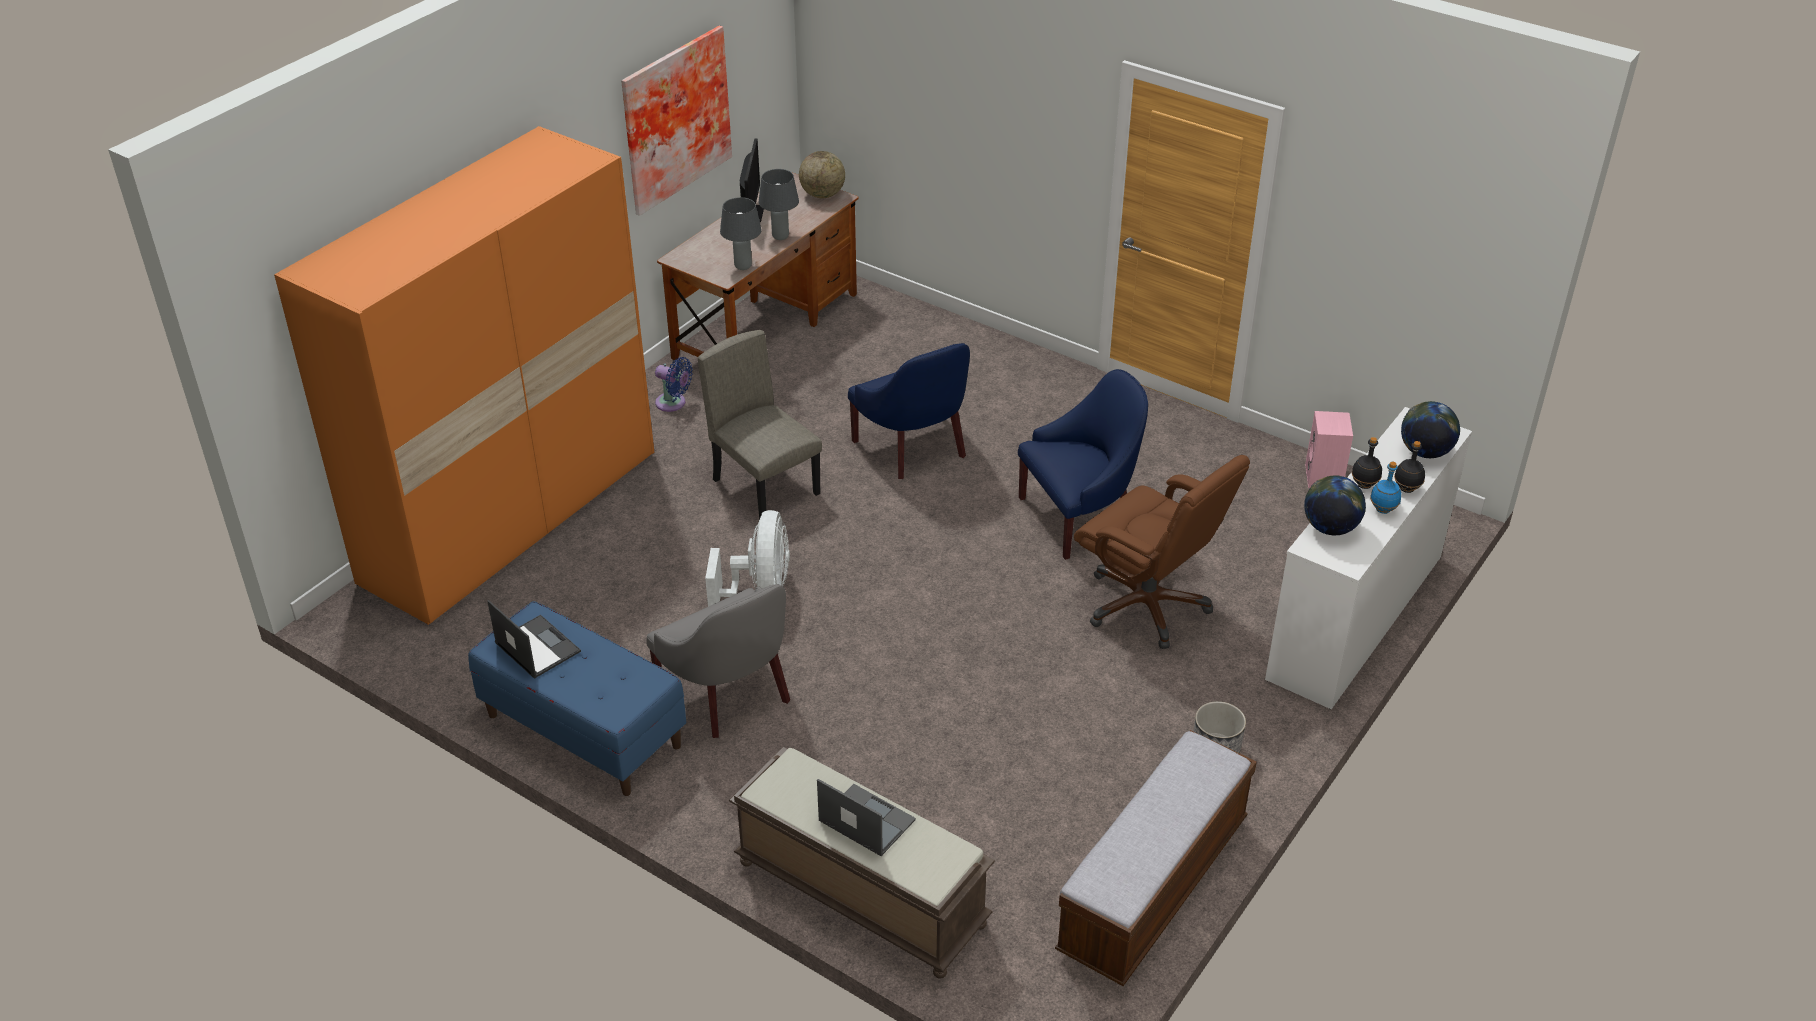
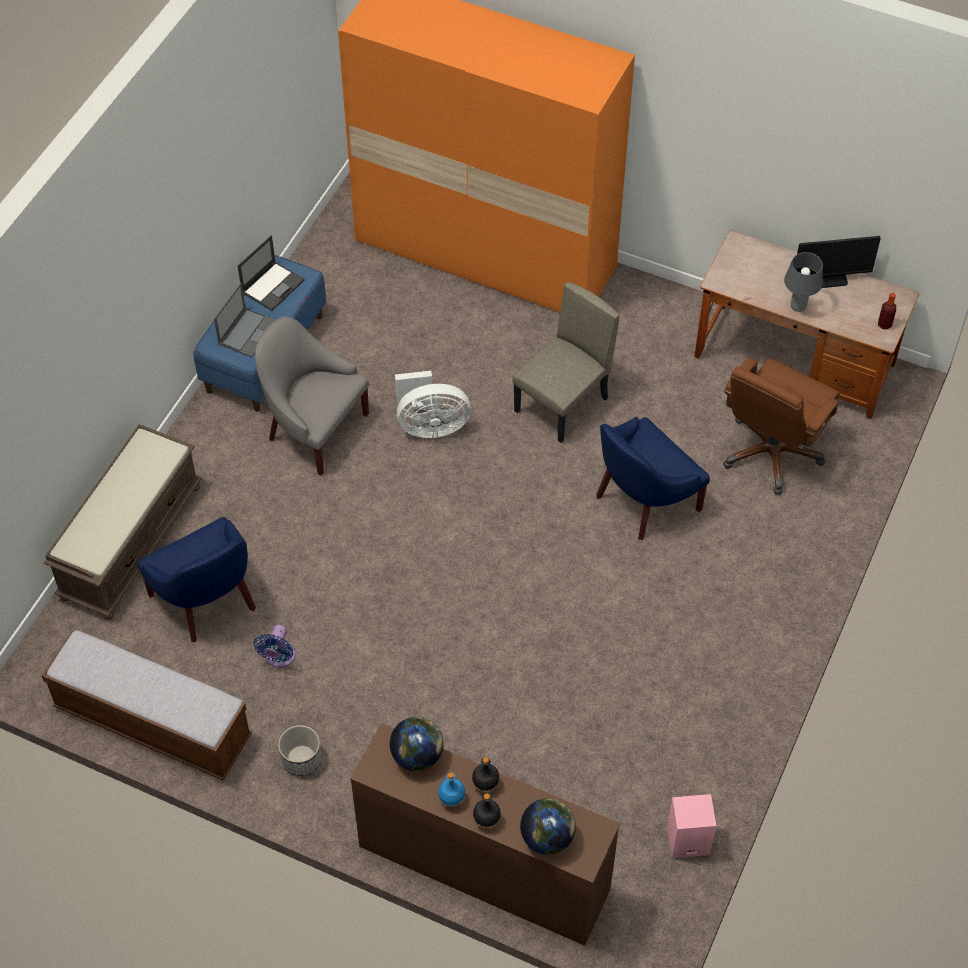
camera: 80 degrees right, 15 degrees up
(673, 118) = (791, 153): picture -> none
(673, 403) = (658, 320): blue fan -> blue fan (279, 658)
(730, 694) = (314, 429): grey armchair -> grey armchair turned 75 degrees clockwise
(742, 266) = (739, 289): grey table lamp -> none
(822, 195) = (884, 324): globe -> bottle
(865, 820) = (121, 501): laptop -> laptop (248, 332)
(1080, 517) = (576, 637): blue armchair -> blue armchair (207, 600)
(1148, 606) = (466, 699): brown office chair -> brown office chair (771, 453)
(1355, 617) = (483, 868): white dresser -> brown dresser

